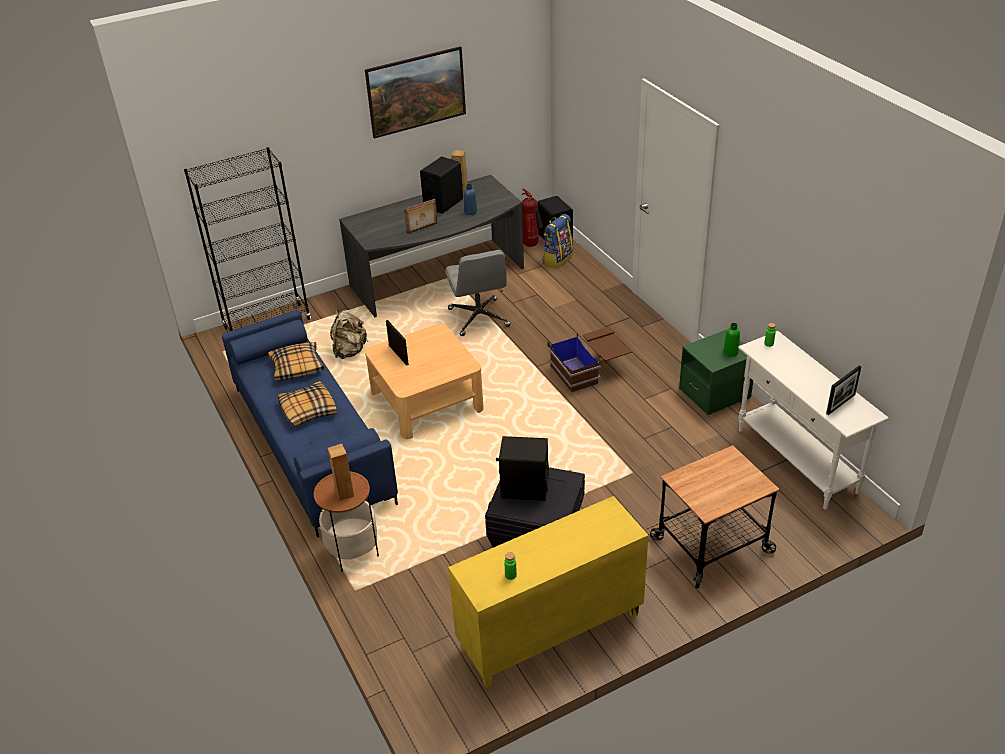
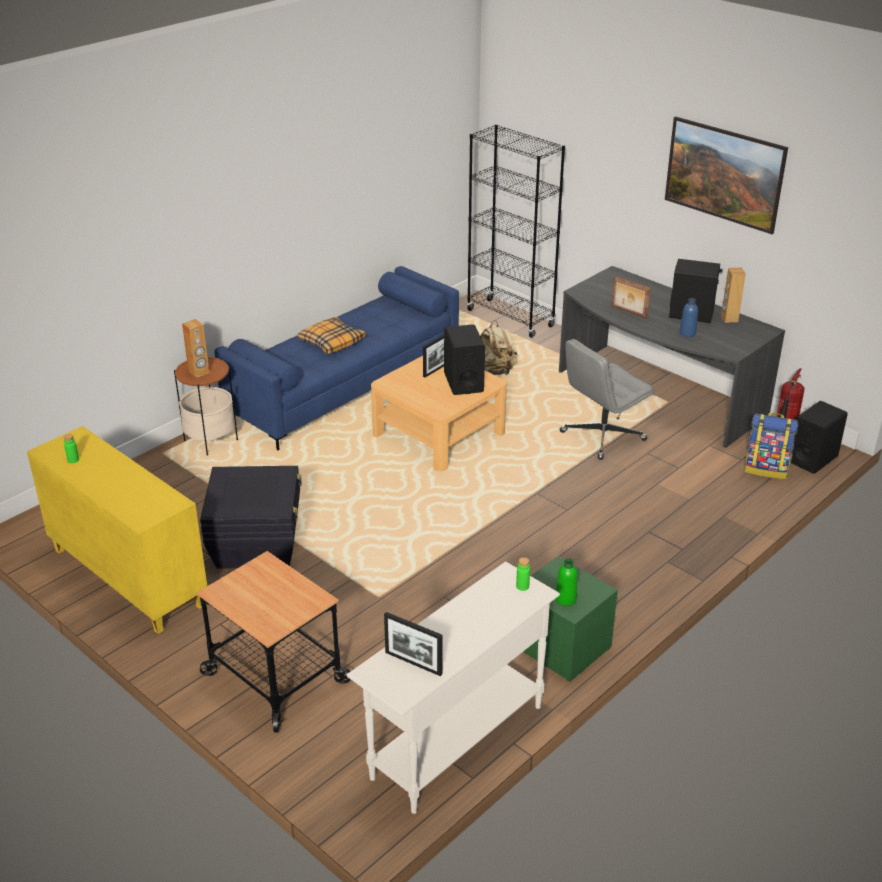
camera: 70 degrees right, 5 degrees down
(297, 367) = (392, 322): pillow -> none
(524, 488) = (254, 482): black speaker -> black speaker (463, 382)
(590, 371) = (550, 534): brown storage box -> none

